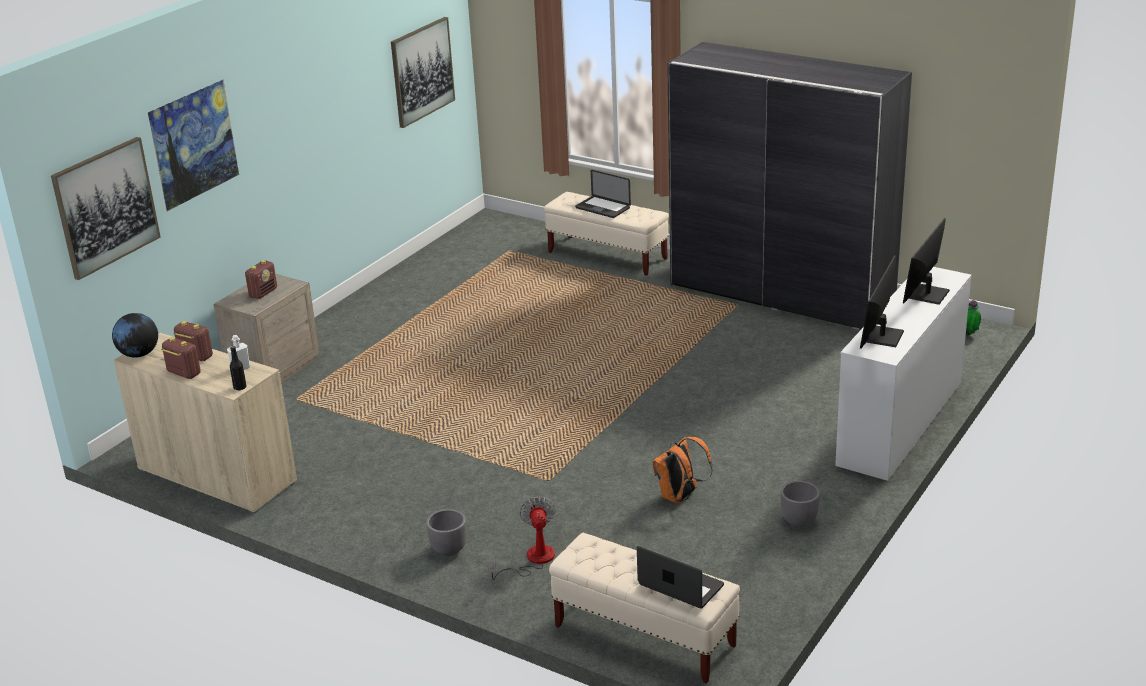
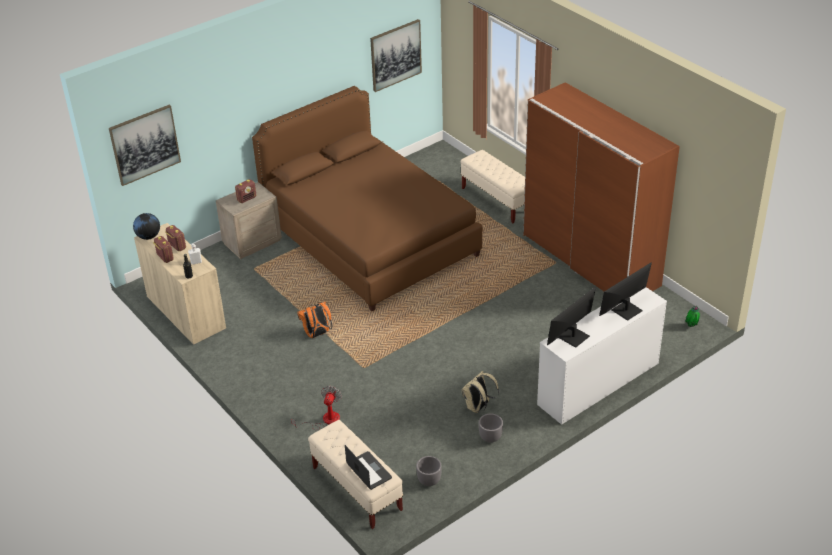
camera: 20 degrees right, 10 degrees up
(199, 168) = (213, 121): picture -> none
(448, 550) = (284, 400): grey planter -> grey planter (429, 481)
(454, 330) = (370, 239): none -> brown bed
(602, 208) = (495, 170): laptop -> none
(680, 497) = (431, 401): orange backpack -> orange backpack (317, 334)
(754, 489) = (478, 407): none -> beige backpack
(781, 293) = (590, 260): grey wardrobe -> brown wardrobe

